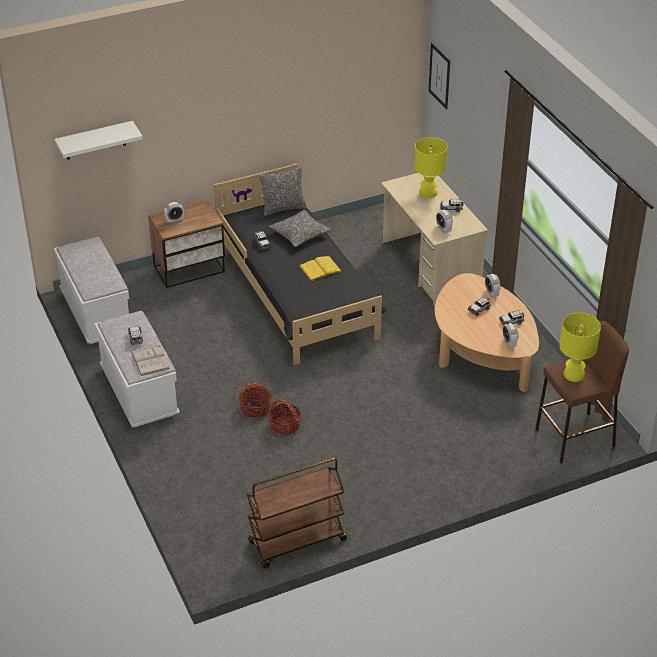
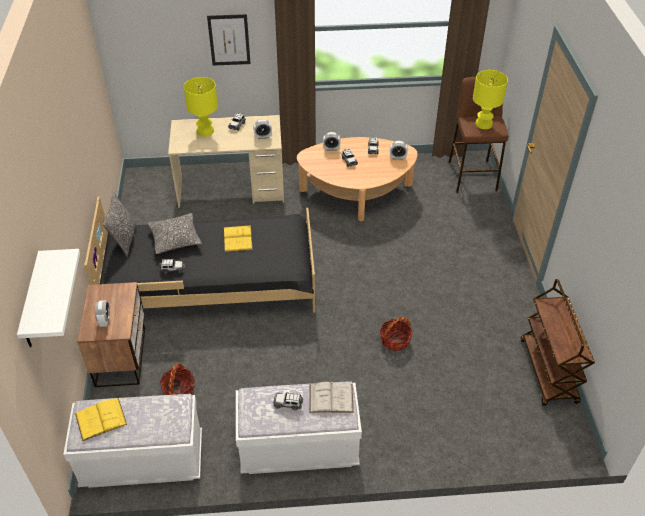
camera: 70 degrees left, 5 degrees up
(86, 252) = (101, 419): none -> yellow book
(255, 409) = (364, 356): basket -> basket (179, 389)
(439, 76) = (129, 38): picture -> picture (229, 40)

